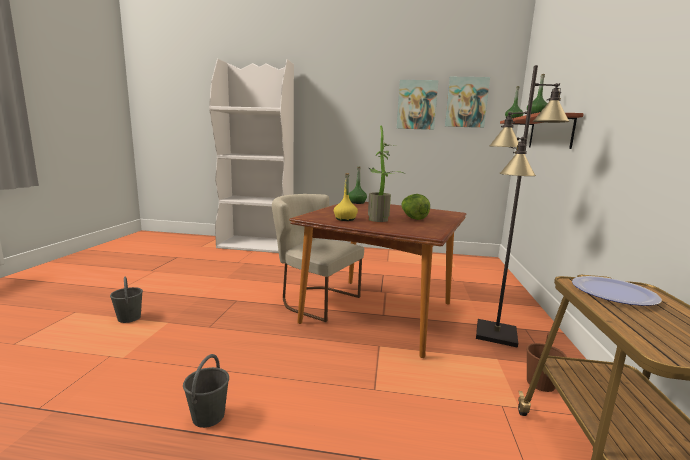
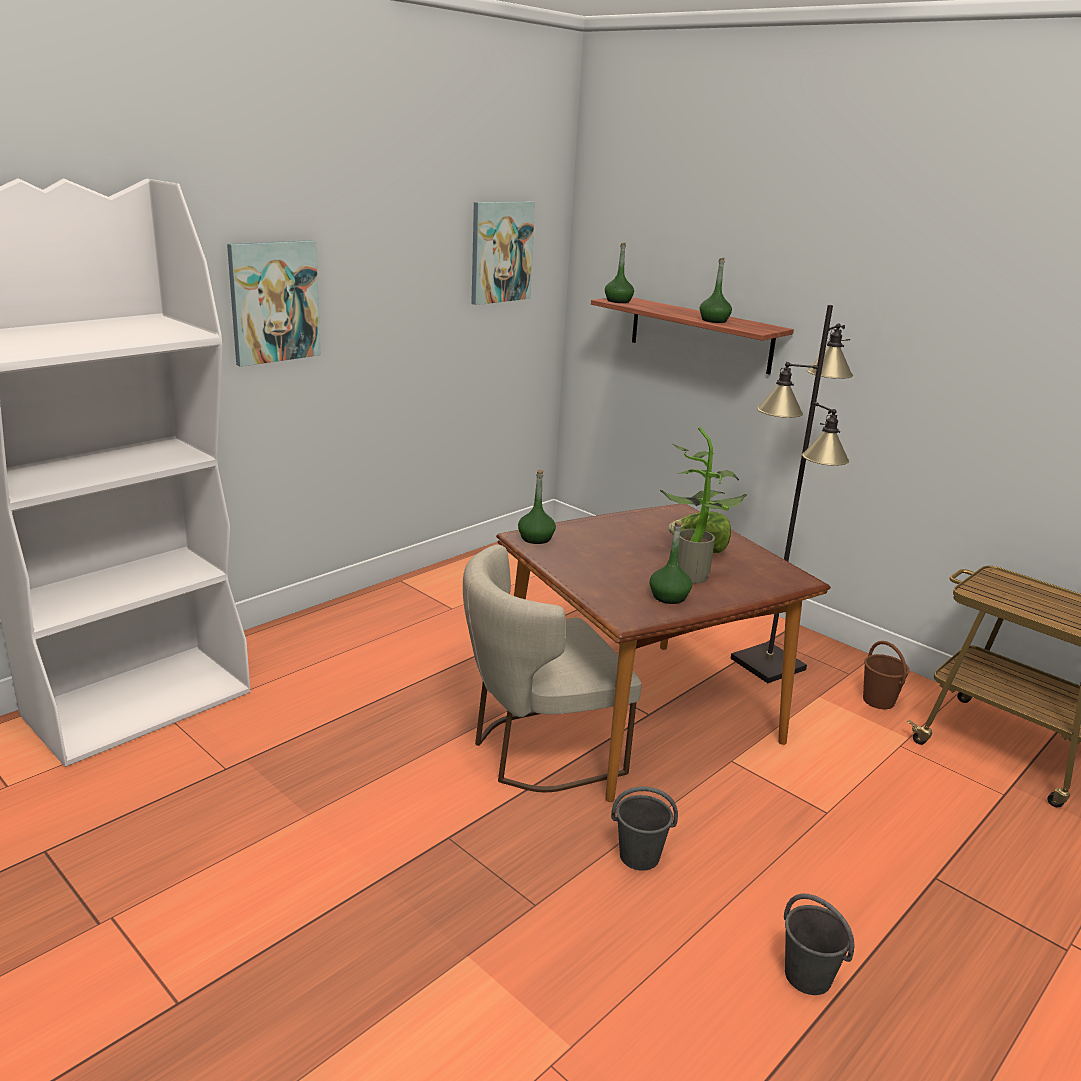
camera: 55 degrees left, 10 degrees up
(129, 318) = (389, 1012): grey bucket -> grey bucket (638, 856)
(345, 219) = (669, 597): yellow bottle -> green bottle
(416, 105) = (424, 265): picture -> picture (274, 302)
(613, 292) = (1007, 591): plate -> none

